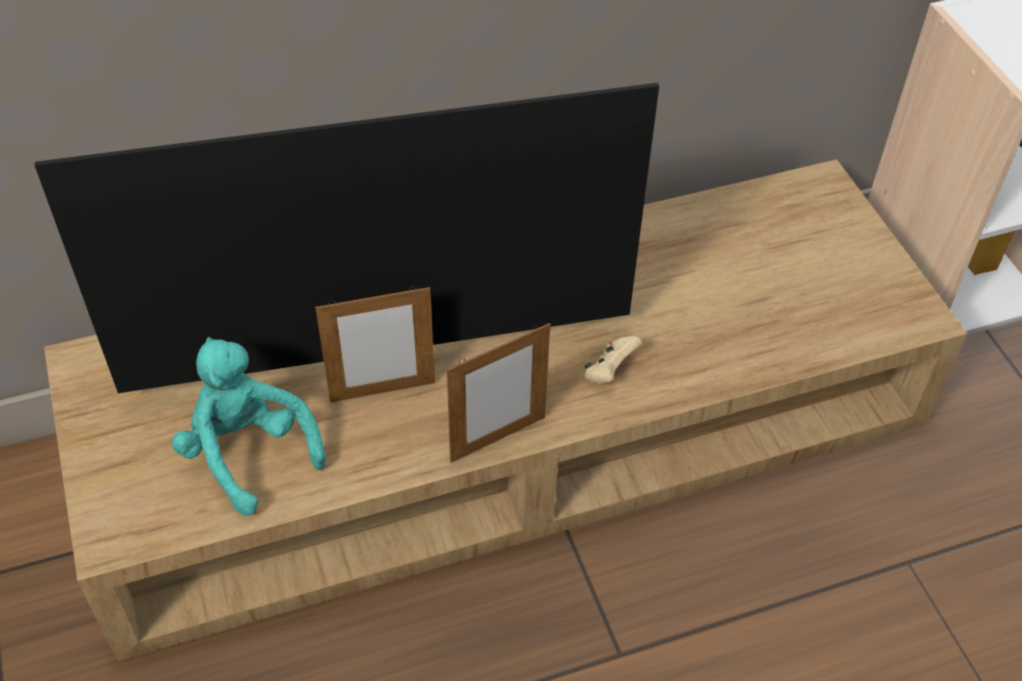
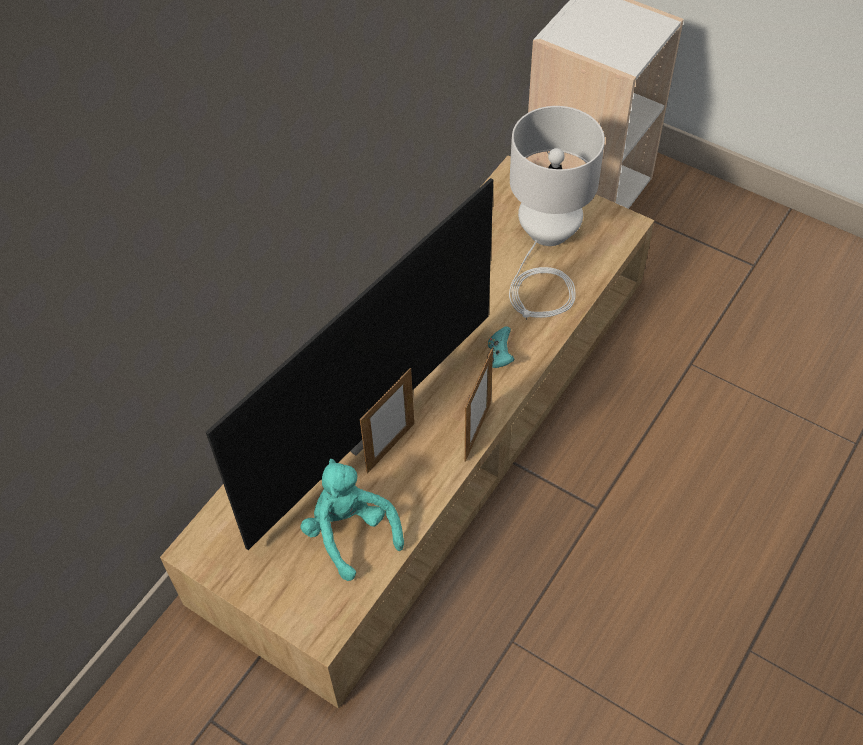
camera: 35 degrees left, 5 degrees up
(248, 453) = (350, 532): turquoise plush toy -> turquoise plush toy turned 45 degrees clockwise
(609, 371) = (500, 356): beige game controller -> turquoise game controller
(779, 292) = (546, 254): none -> white table lamp

